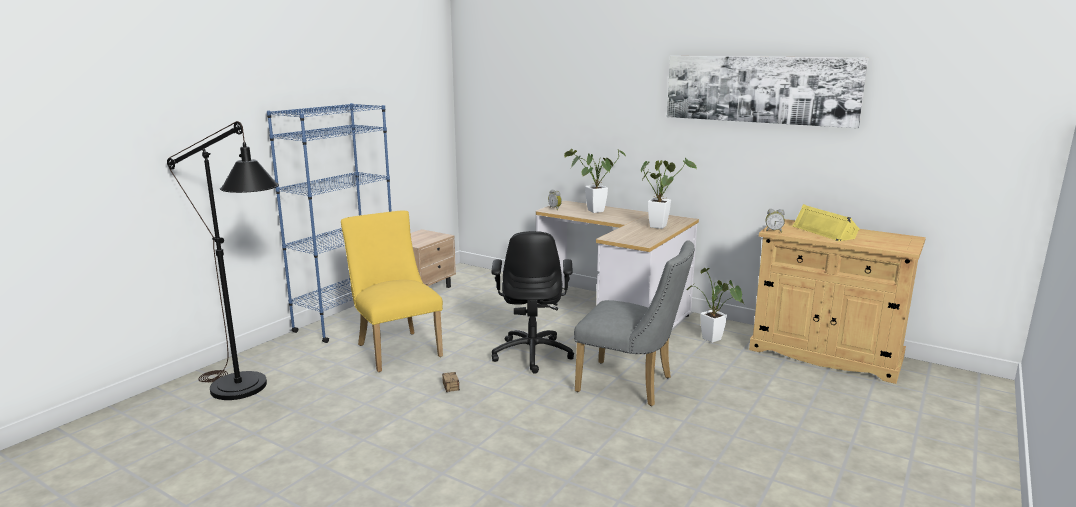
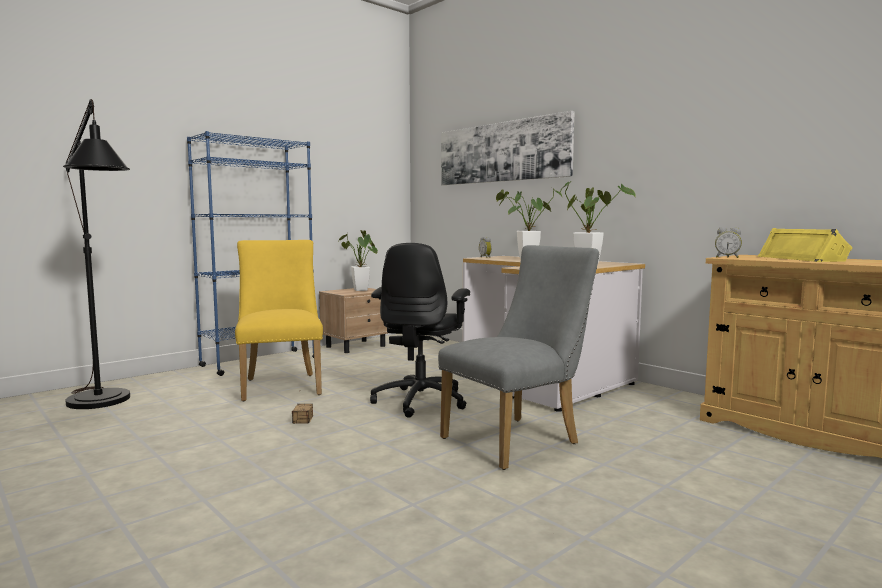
camera: 15 degrees right, 10 degrees down
(631, 385) = (518, 439): grey chair -> grey chair turned 75 degrees counterclockwise
(714, 340) = (656, 408): potted plant -> potted plant (361, 290)
(760, 89) = (714, 97): picture -> picture (502, 152)

